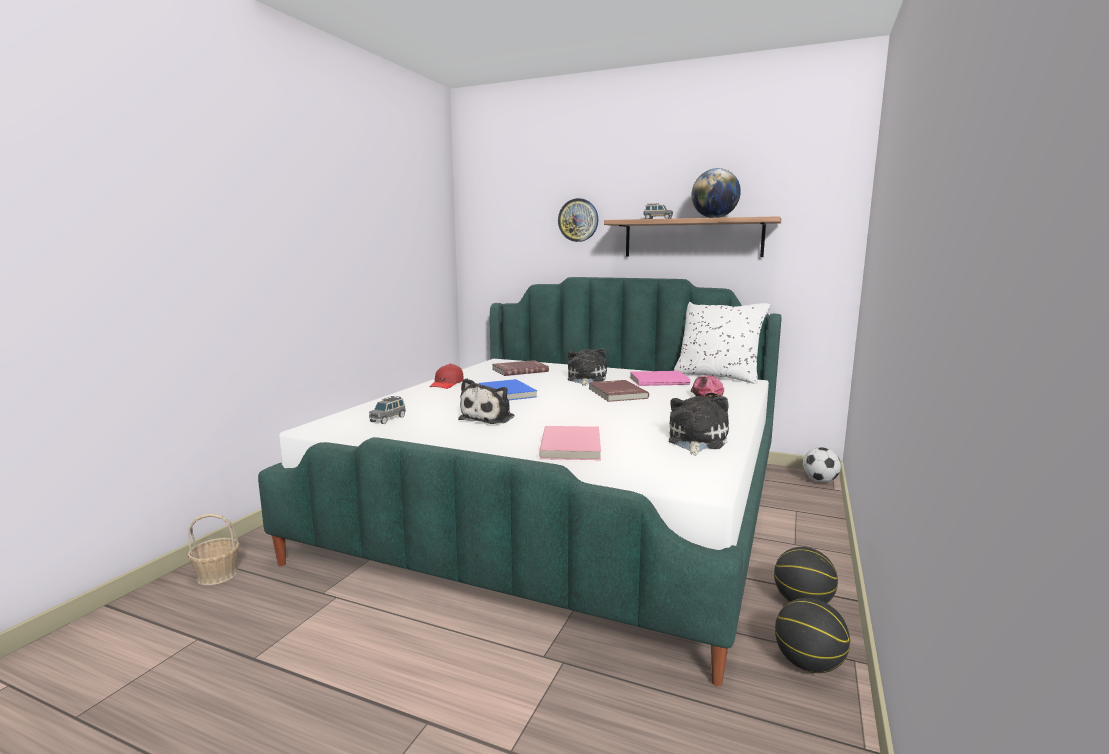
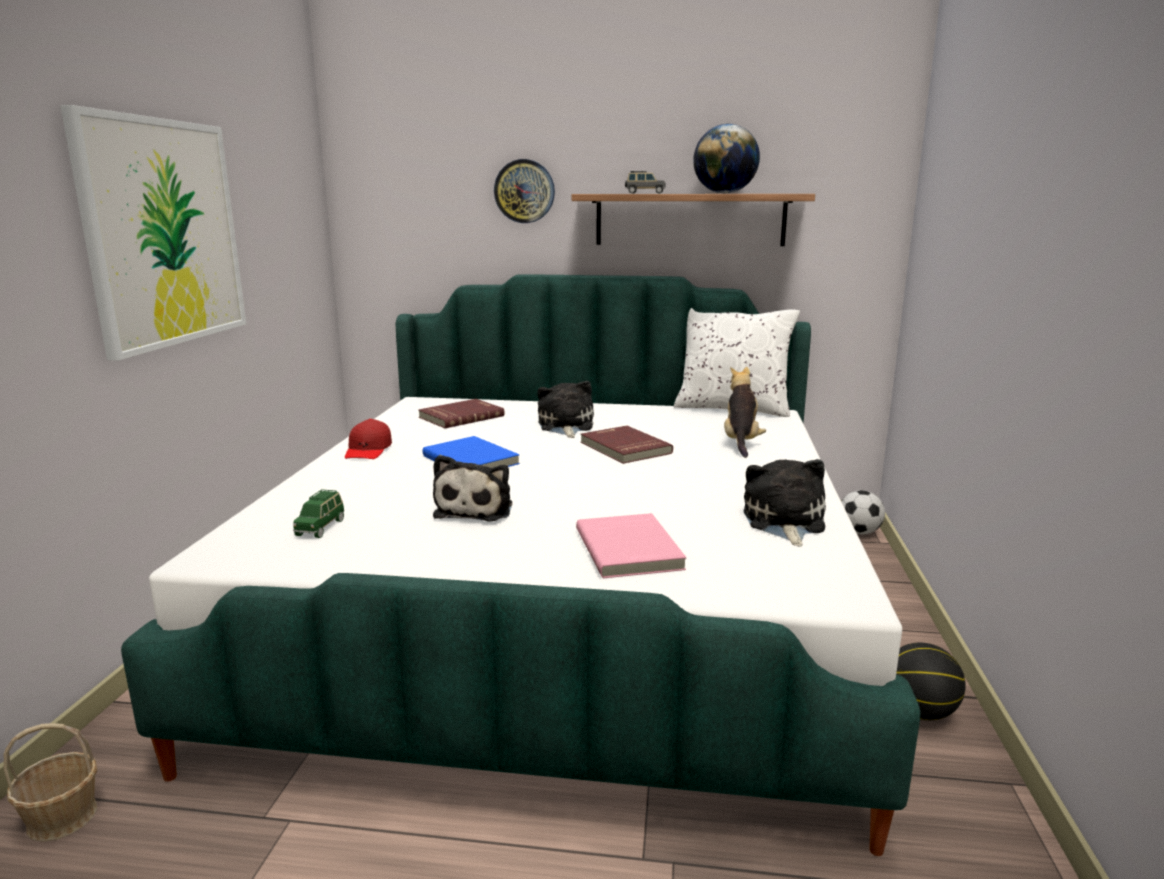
camera: 15 degrees left, 5 degrees up
(332, 240) = (164, 233): none -> picture
(388, 419) = (320, 527): grey toy car -> green toy car
(658, 380) = (664, 421): pink book -> none
(705, 395) = (741, 442): cap -> plush toy
(808, 664) = (965, 800): basketball -> none

